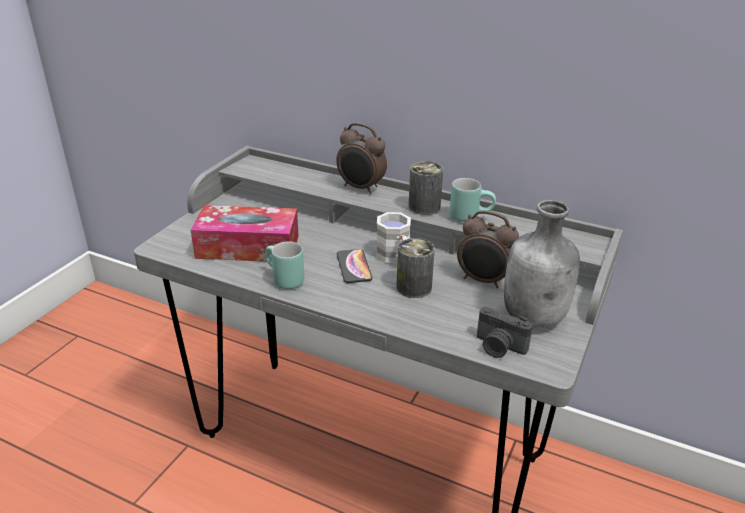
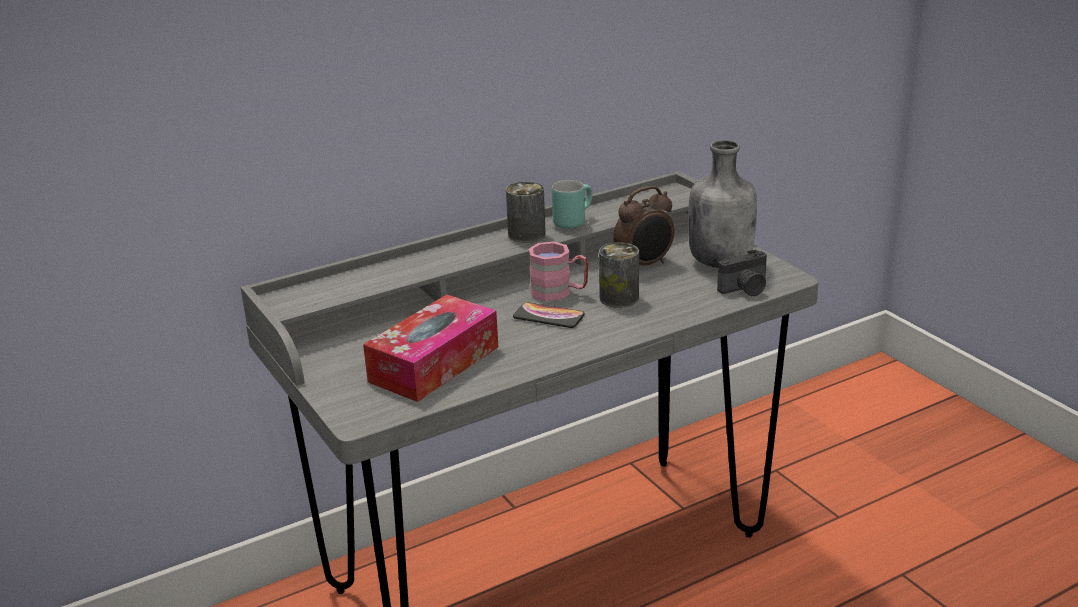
camera: 55 degrees left, 5 degrees down
(282, 280) = (527, 360): turquoise mug -> none
(361, 188) = (443, 254): alarm clock -> none
(395, 258) = (559, 292): white mug -> pink mug

